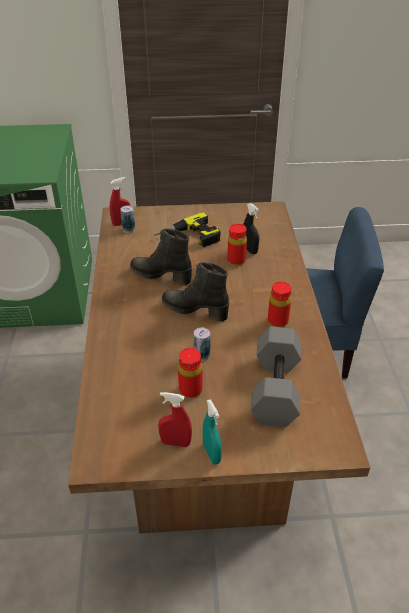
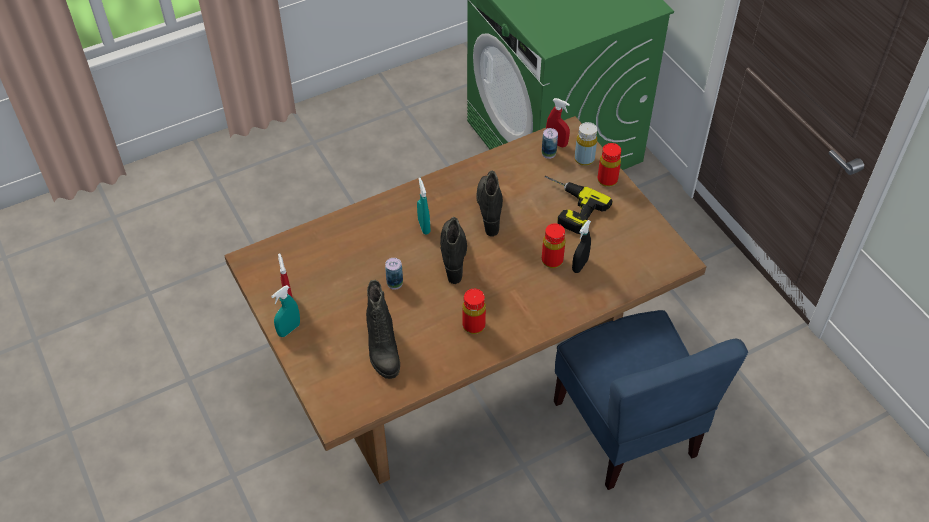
camera: 65 degrees right, 10 degrees up
(149, 216) = (584, 159): none -> yellow bottle
(149, 317) = (424, 226): none -> turquoise spray bottle
(190, 390) = (349, 291): red bottle -> red bottle (607, 180)
(274, 388) = (382, 349): grey dumbbell -> black boot

